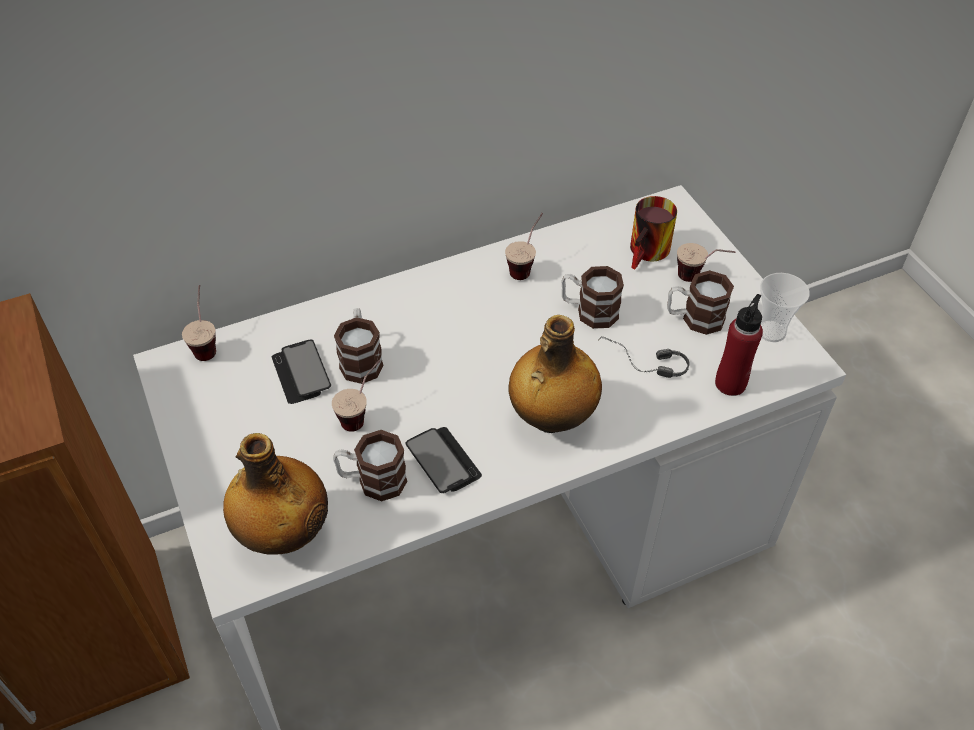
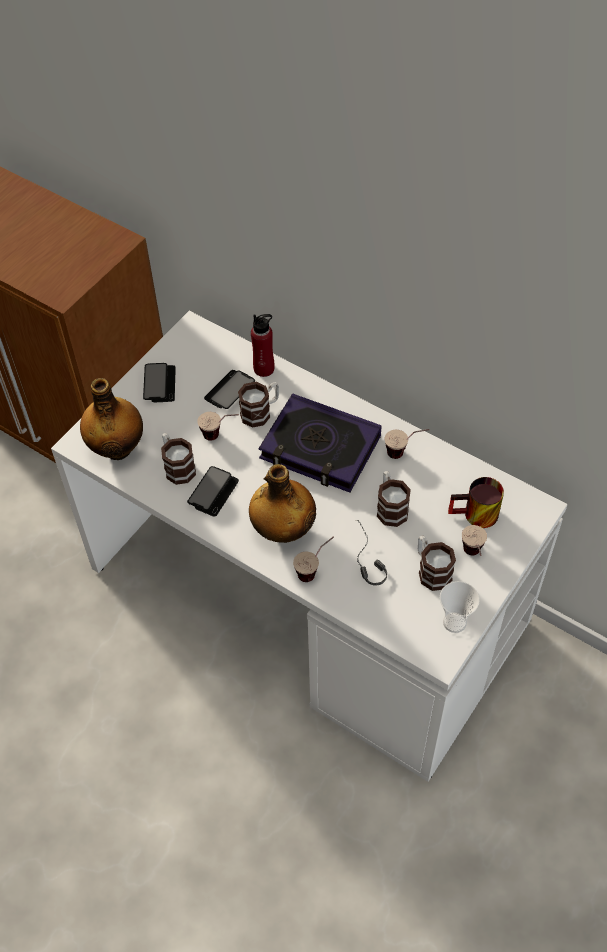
camera: 60 degrees right, 5 degrees up
(207, 343) = (220, 336): cup -> cup (315, 570)
(222, 438) = (159, 383): none -> phone
(461, 331) = (320, 448): none -> book
(730, 383) = (385, 616): red bottle -> red bottle (264, 369)

